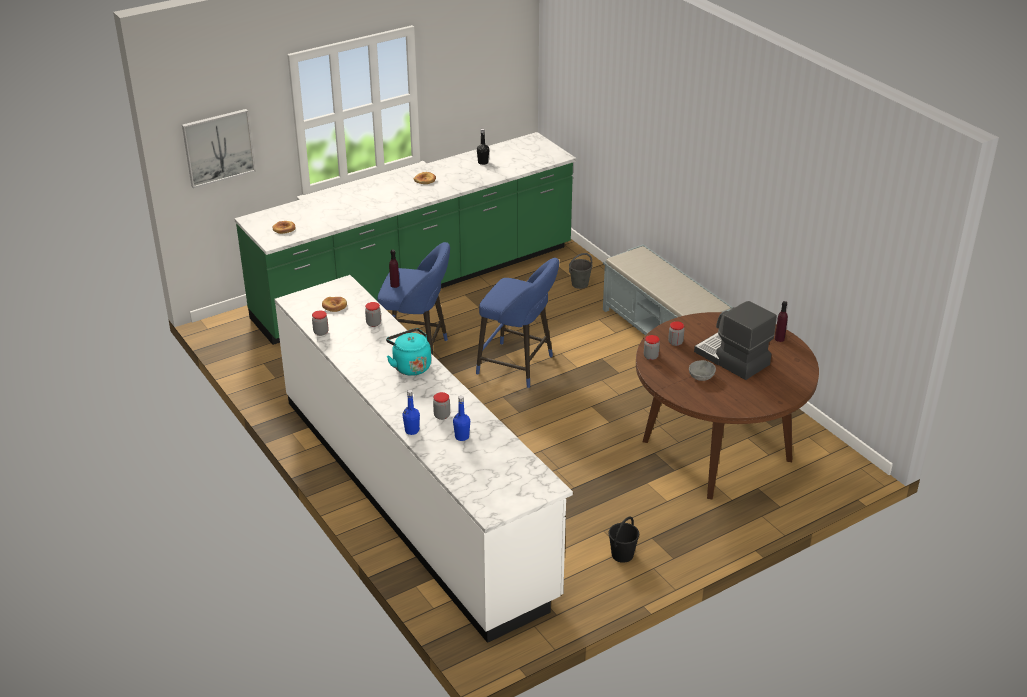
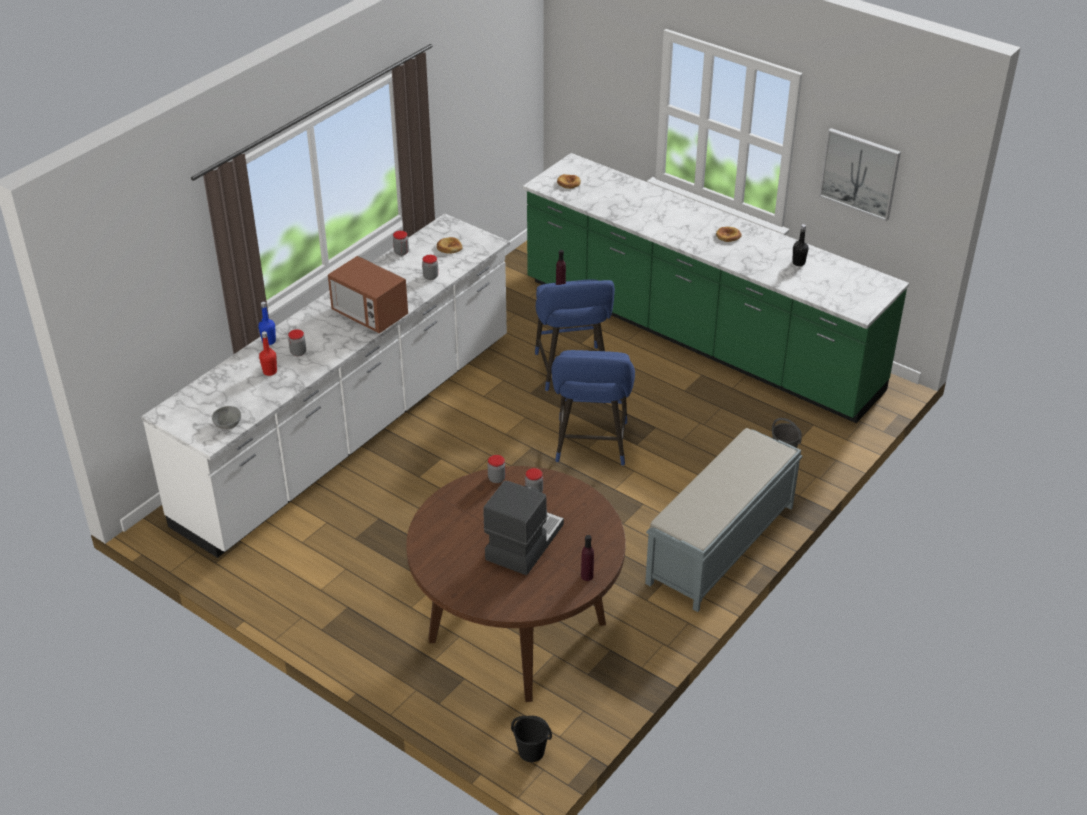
camera: 70 degrees right, 5 degrees up
(218, 147) = (587, 81): picture -> picture (860, 173)
(410, 366) = (369, 315): turquoise kettle -> microwave
(462, 437) = (270, 371): blue bottle -> red bottle
(622, 554) = (314, 590): black bucket -> black bucket (532, 752)
(701, 377) = (475, 524): grey bowl -> grey bowl (227, 425)

